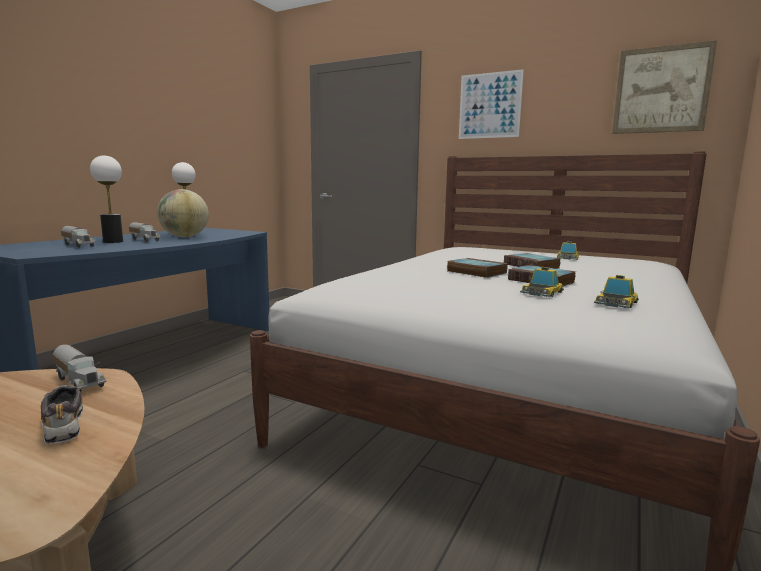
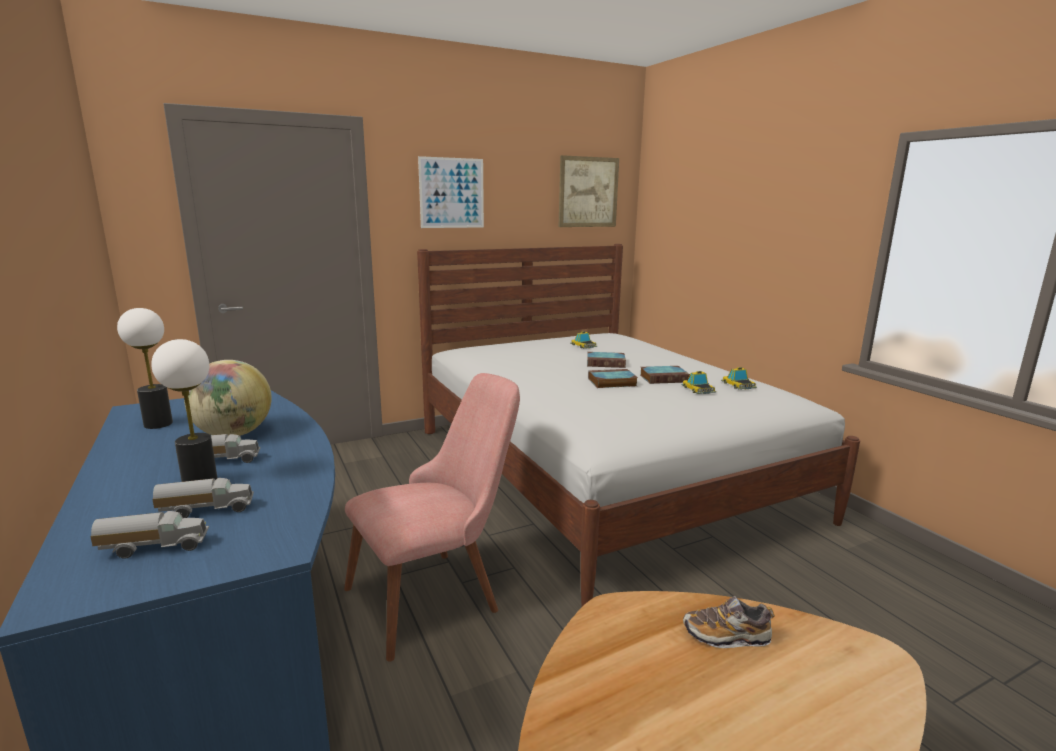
camera: 55 degrees left, 5 degrees up
(80, 381) = (617, 622): toy truck -> toy truck (155, 547)
(237, 388) = (438, 592): none -> pink chair

